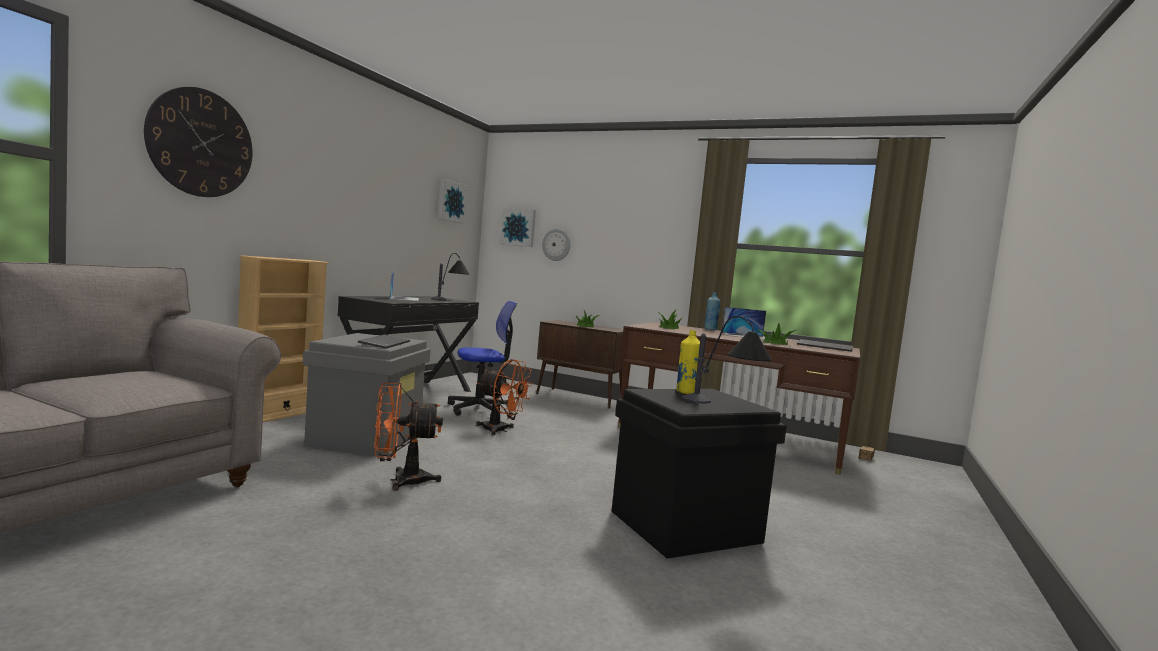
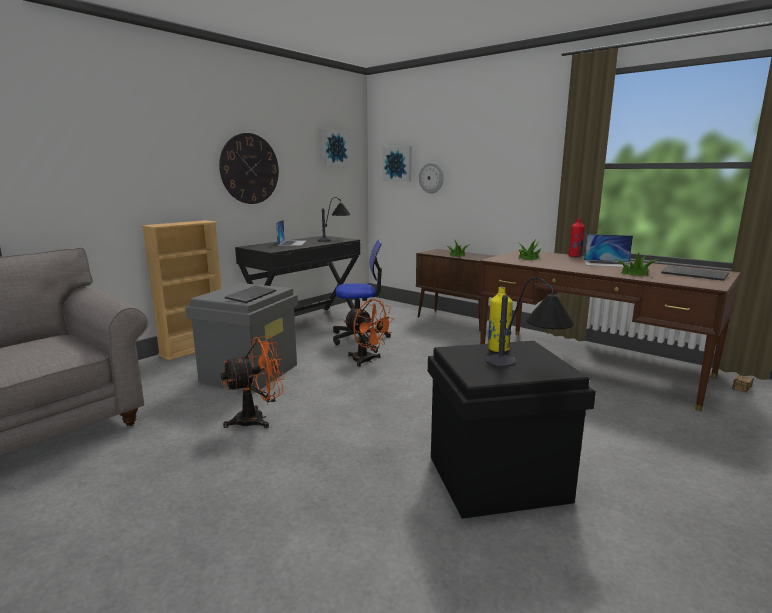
camera: 15 degrees right, 10 degrees up
(201, 143) = (92, 136): wall clock -> wall clock (249, 169)
(400, 480) = (257, 419): orange fan -> orange fan turned 150 degrees clockwise
(710, 329) = (575, 256): blue bottle -> red bottle

